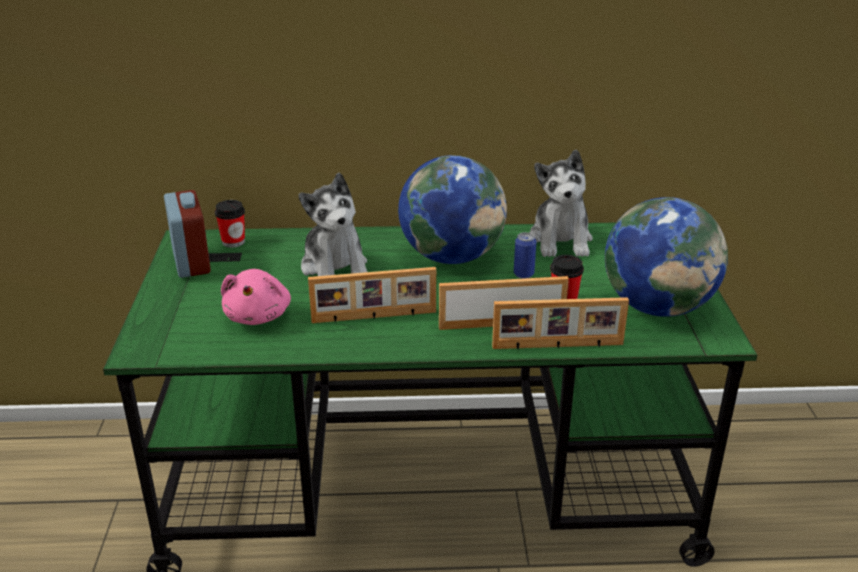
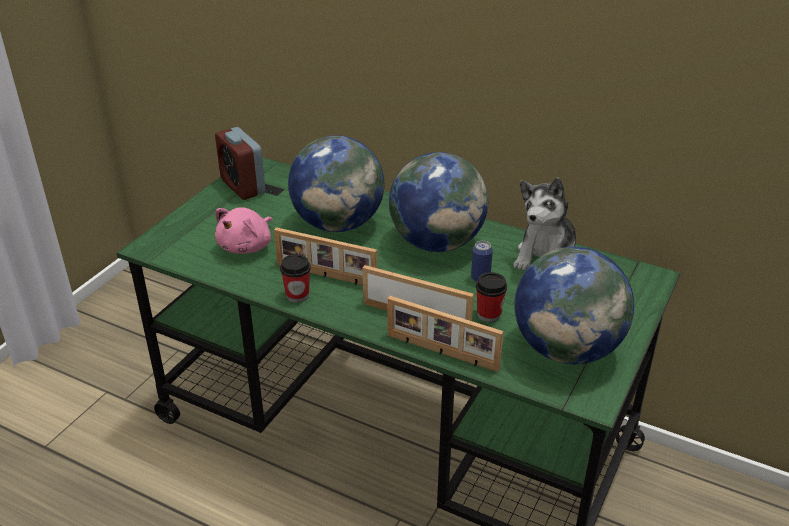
camera: 30 degrees right, 5 degrees up
(191, 262) = (243, 186): alarm clock -> alarm clock turned 135 degrees clockwise
(233, 242) = (286, 178): cup -> cup (297, 295)
(335, 268) = (338, 224): plush toy -> globe

